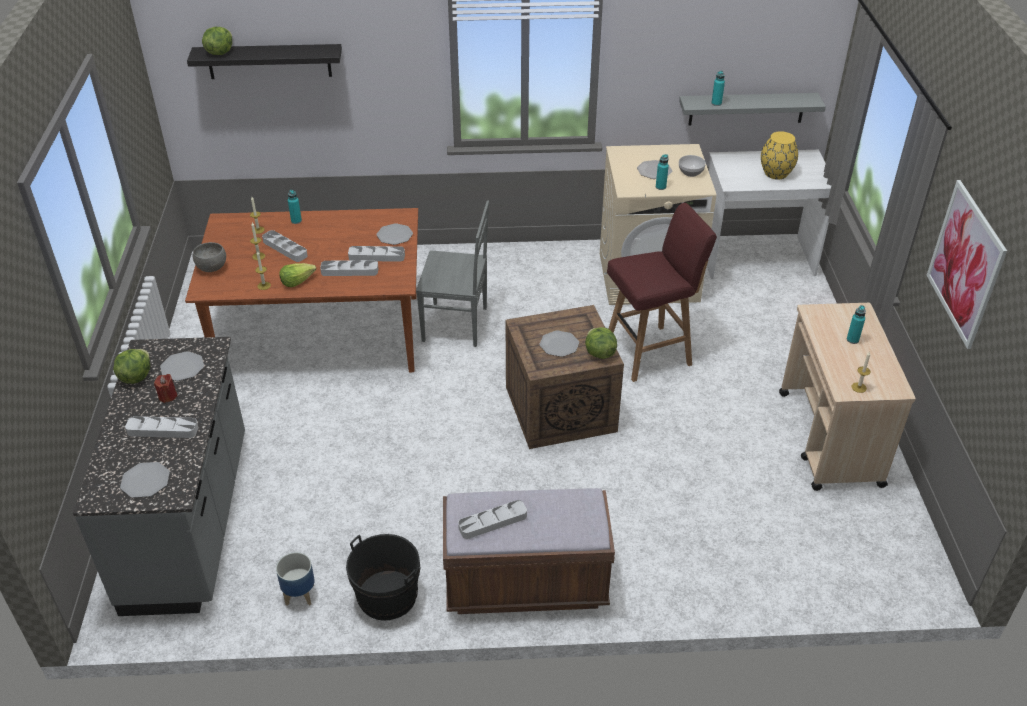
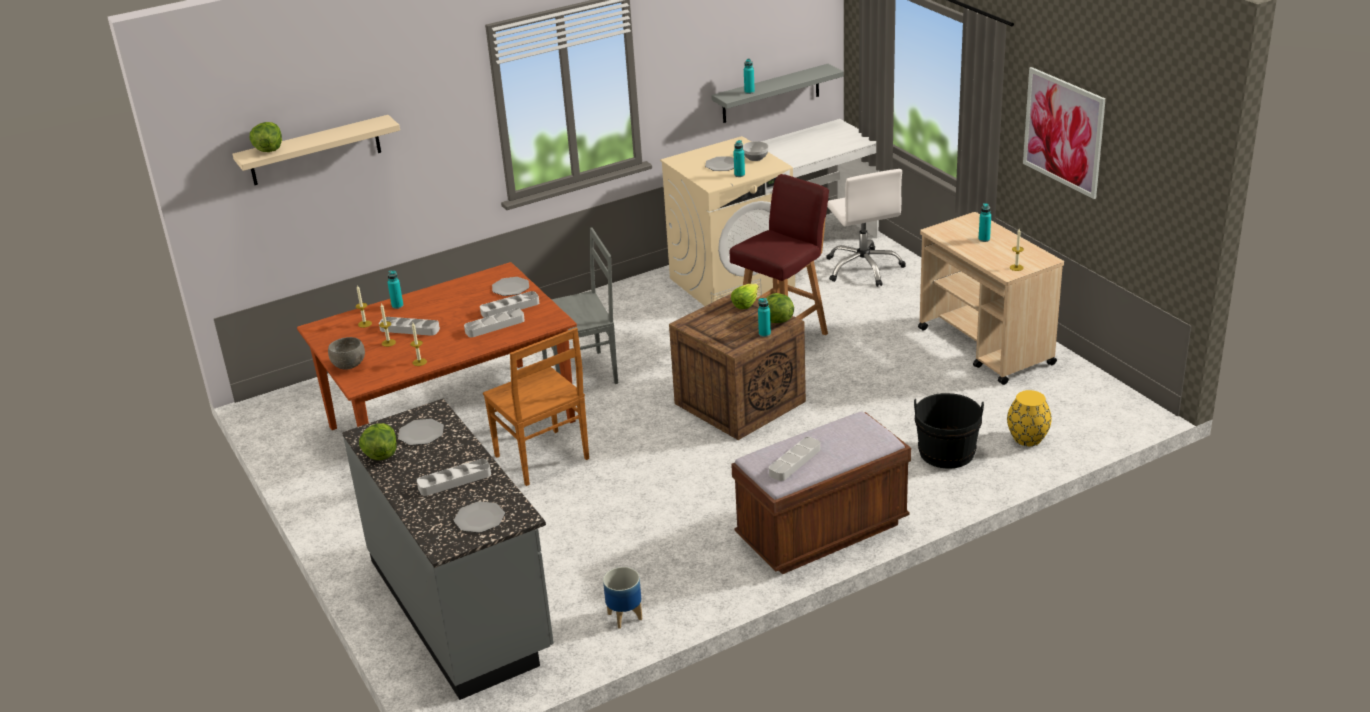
camera: 25 degrees left, 10 degrees down
(167, 396) = (431, 457): red candle -> none
(269, 61) = (315, 151): black shelf -> beige shelf
(297, 281) = (450, 349): lettuce -> lettuce (745, 304)
(361, 400) = (543, 459): none -> brown chair
(387, 596) = (707, 586): black bucket -> black bucket (946, 453)
(559, 344) = (735, 326): plate -> none
(577, 364) = (764, 334): none -> turquoise bottle
(776, 173) = (820, 145): yellow vase -> yellow vase (1028, 438)
(777, 305) = (863, 268): none -> white office chair

